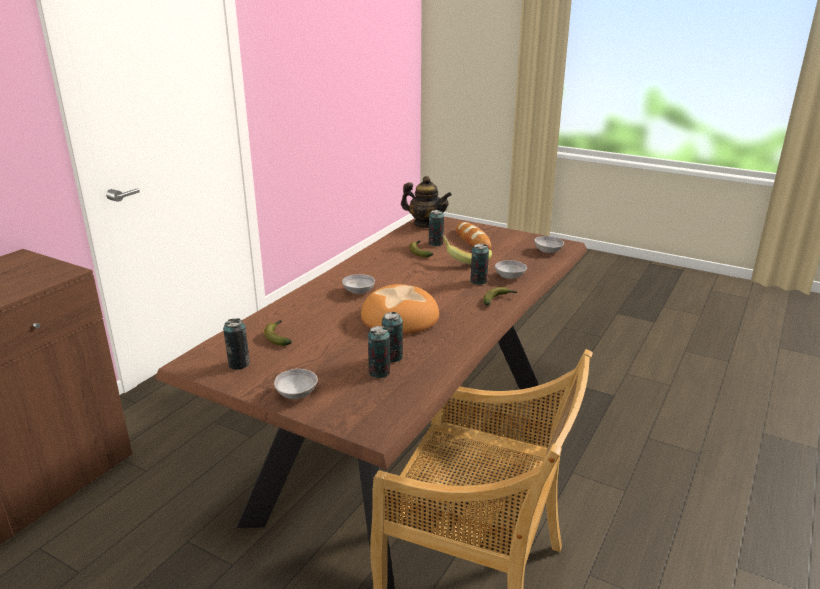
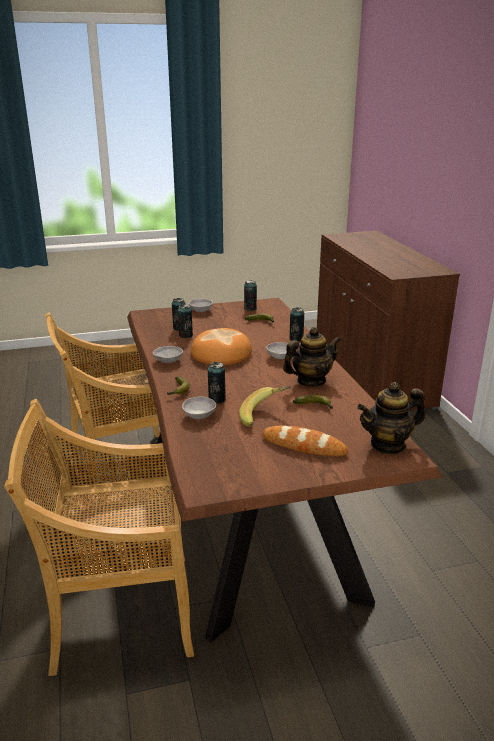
camera: 135 degrees right, 0 degrees up
(384, 266) = (310, 381): none -> teapot
(436, 244) = (323, 422): can -> can (296, 339)
(548, 251) = (207, 467): grey bowl -> grey bowl (168, 361)
(589, 436) = (119, 610): none -> beige chair

